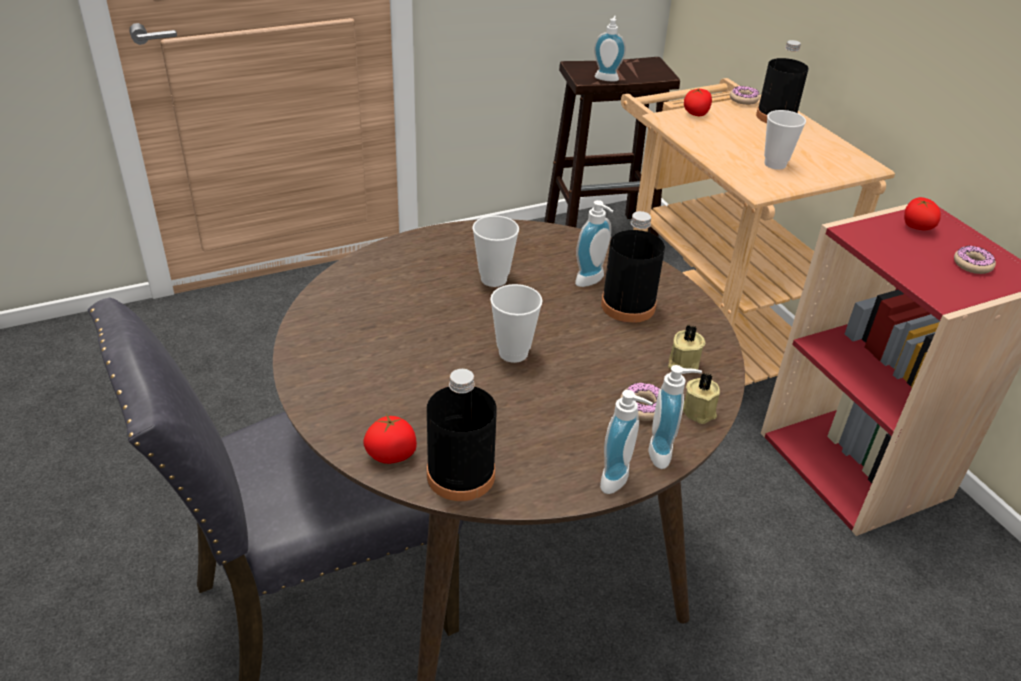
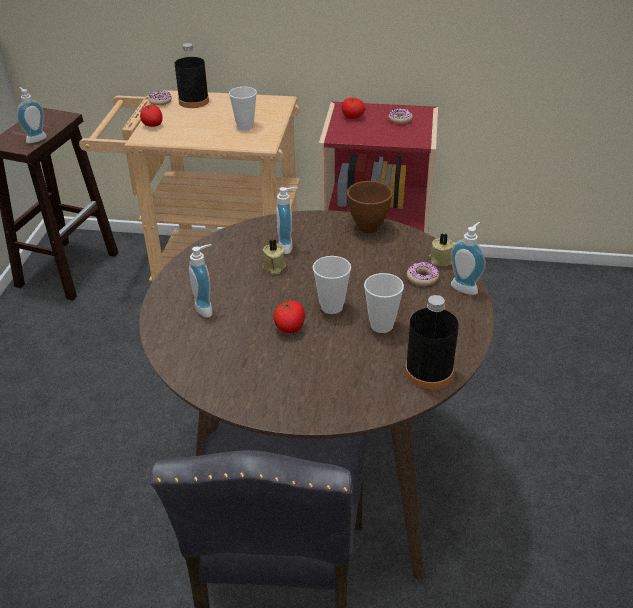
camera: 55 degrees left, 0 degrees up
(391, 454) = (388, 396): tomato -> tomato (290, 327)
(493, 279) = (245, 285): cup -> cup (381, 325)
(619, 481) = (476, 312): soap dispenser -> soap dispenser (207, 308)
(628, 306) = (326, 243): black bottle -> none
(682, 363) = (396, 247): beige candle -> beige candle (273, 267)
(698, 325) = (368, 227): none -> brown bowl

